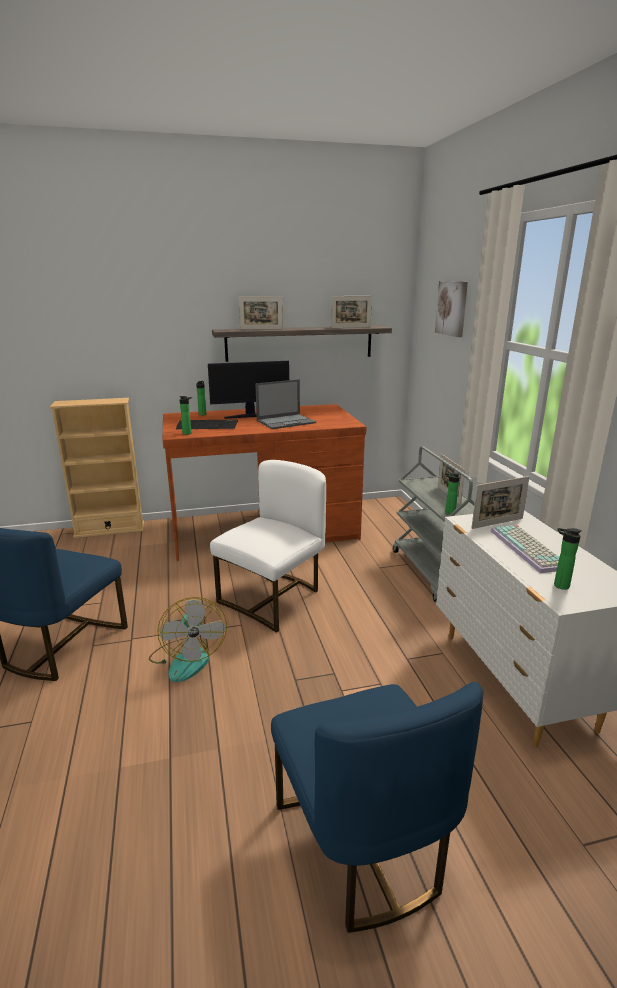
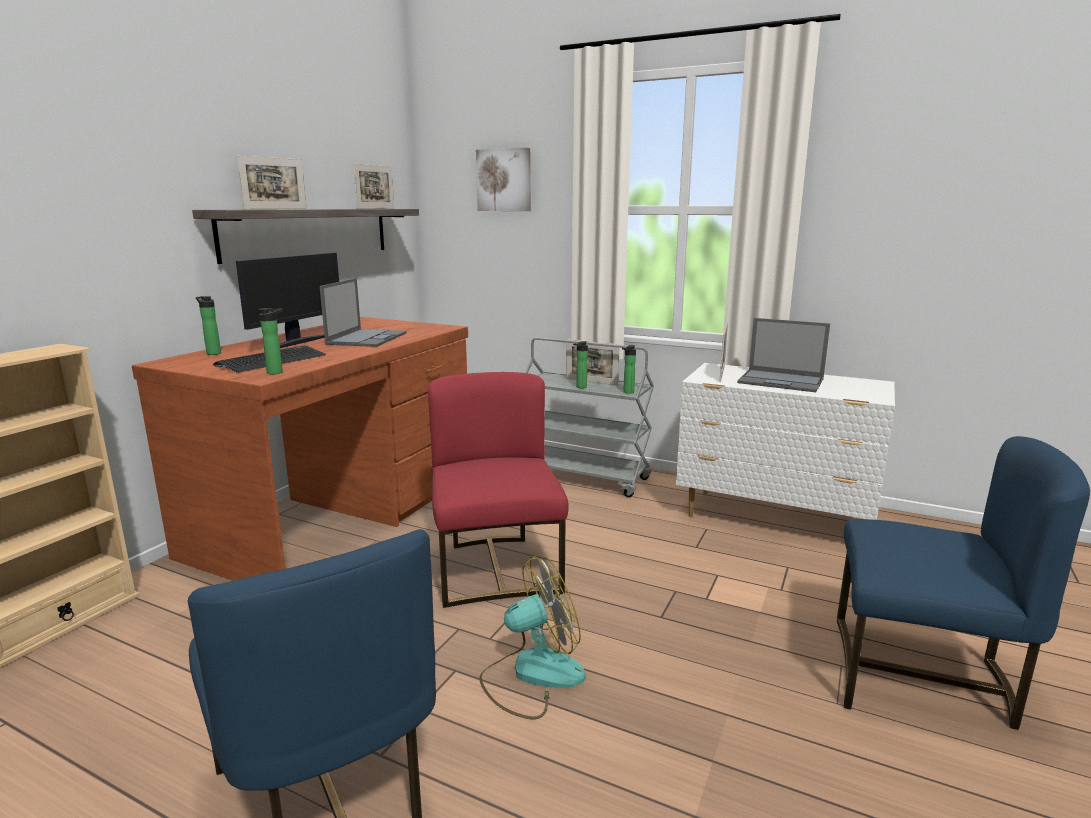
camera: 50 degrees left, 5 degrees down
(187, 658) = (532, 675): fan -> fan turned 45 degrees counterclockwise
(273, 599) = (497, 569): white chair -> red chair
(530, 549) = (781, 381): keyboard -> laptop
(559, 585) = (850, 392): bottle -> bottle (580, 387)

